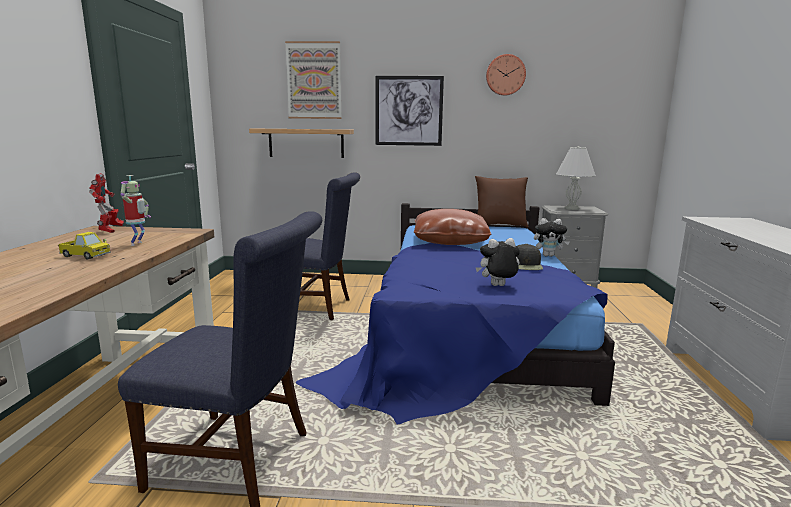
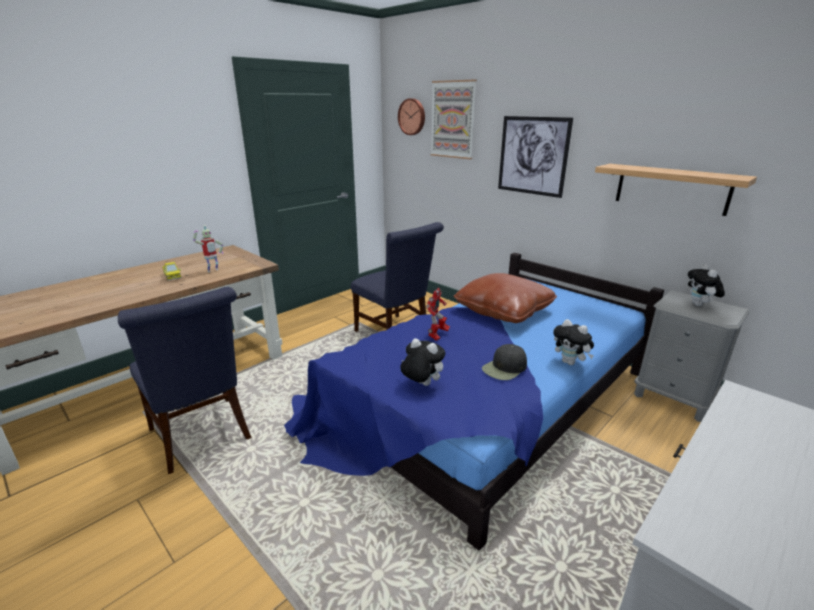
camera: 40 degrees right, 10 degrees up
(110, 231) = (228, 253): toy robot -> toy robot (437, 335)
(306, 143) = (443, 179): shelf -> shelf (671, 188)
(499, 225) = (608, 301): brown pillow -> none
(505, 75) = (649, 118): wall clock -> wall clock (412, 117)
(572, 208) = (699, 305): white table lamp -> plush toy

